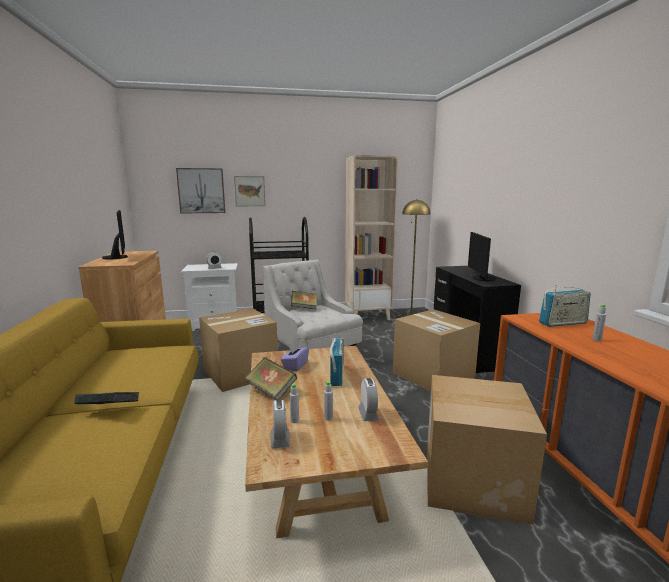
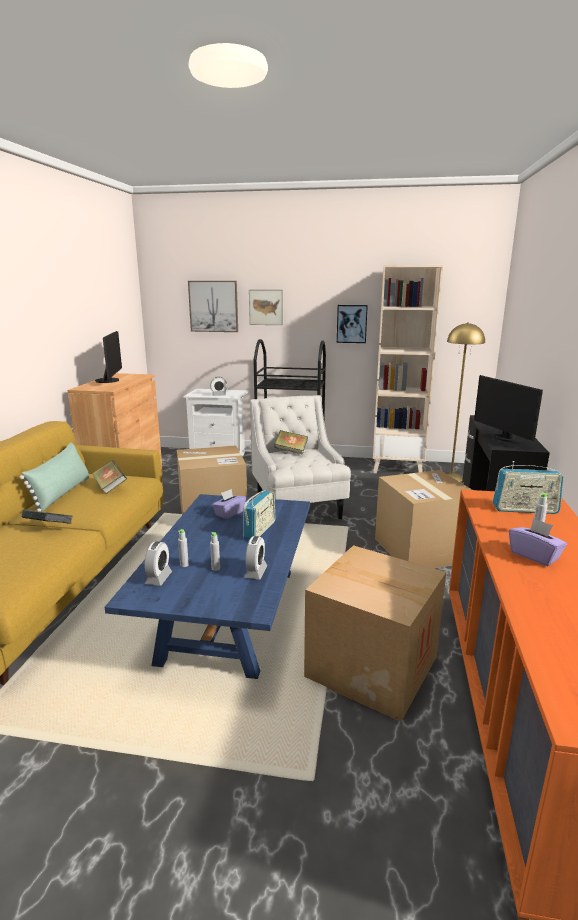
camera: 20 degrees right, 5 degrees up
(100, 372) = (62, 493): none -> green pillow
(271, 391) = (186, 534): book -> book (110, 487)
(318, 462) = (229, 613): beige coffee table -> blue coffee table
(322, 204) = (351, 324): none -> picture
(481, 278) = (506, 438): monitor -> monitor turned 45 degrees counterclockwise
(618, 354) = (534, 556): none -> purple tissue box

